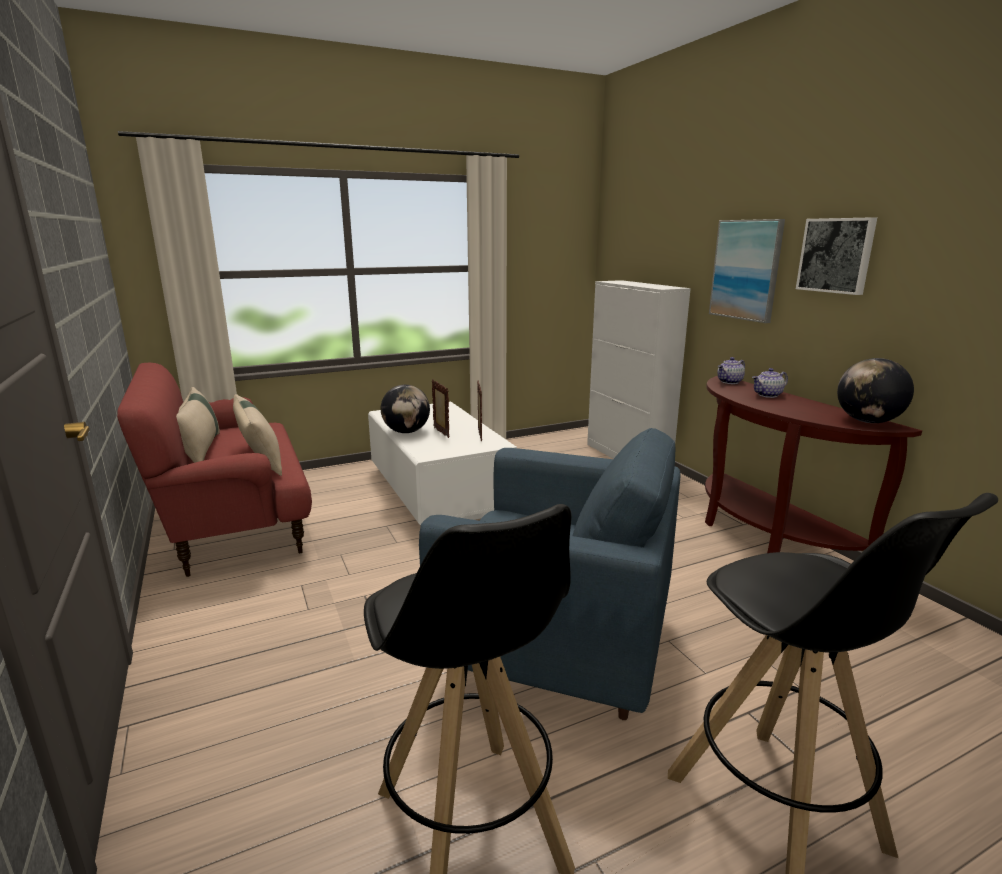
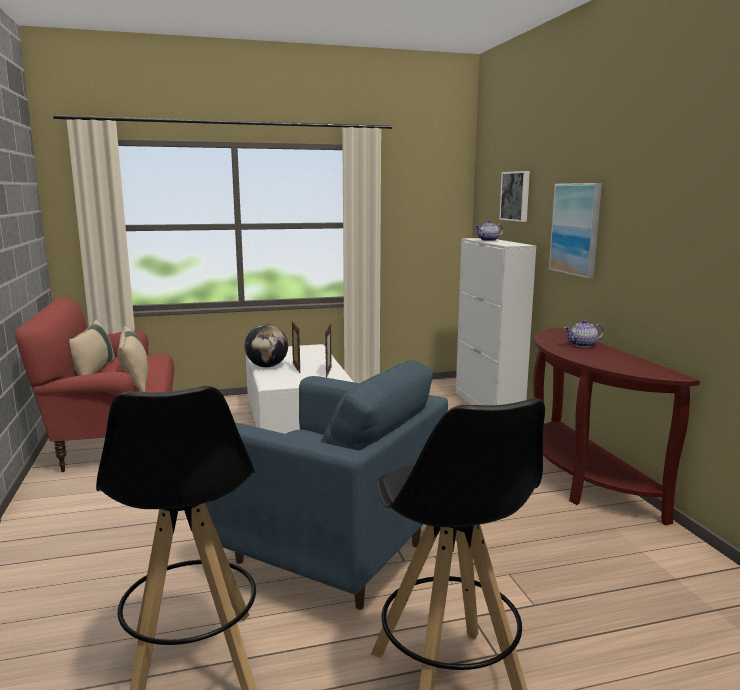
camera: 10 degrees right, 5 degrees down
(730, 382) = (559, 333): teapot -> teapot (488, 240)
(836, 255) = (637, 216): picture -> picture (516, 196)
(867, 421) = (653, 370): globe -> none

